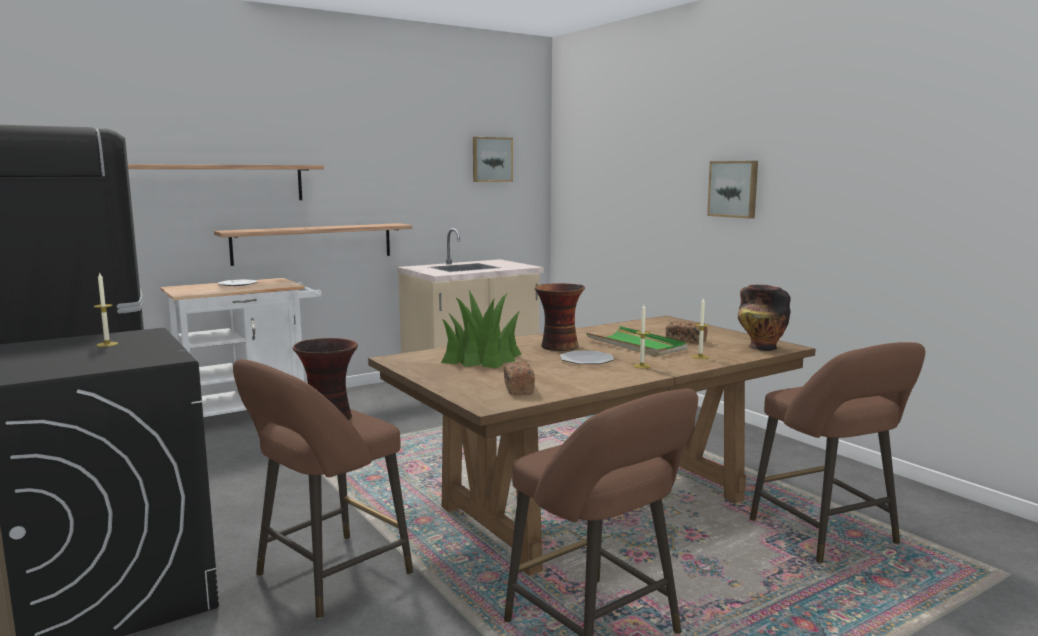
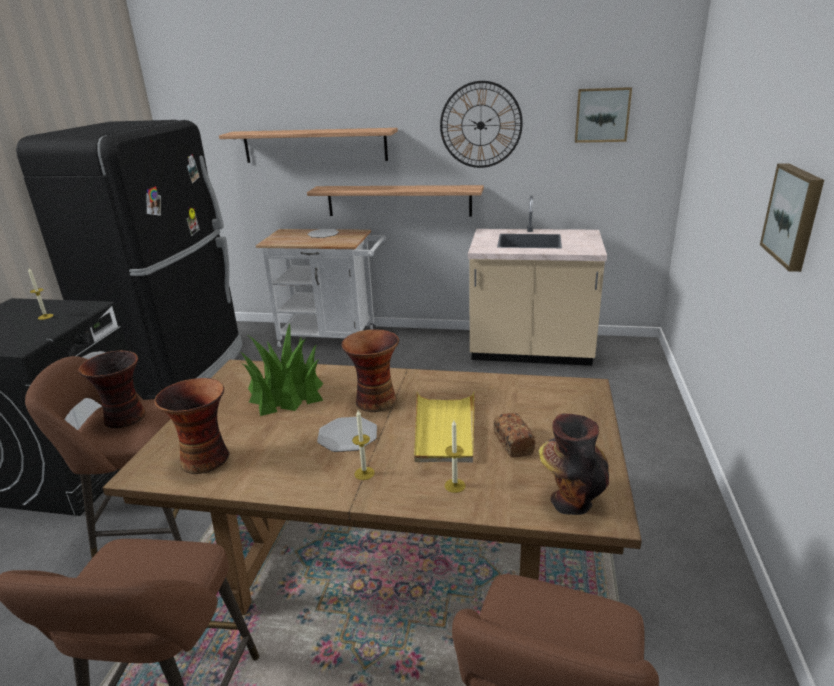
camera: 45 degrees right, 15 degrees up
(394, 165) = (480, 125): none -> wall clock
(518, 388) = (205, 458): bread -> vase
(636, 345) = (444, 430): green tray -> yellow tray

